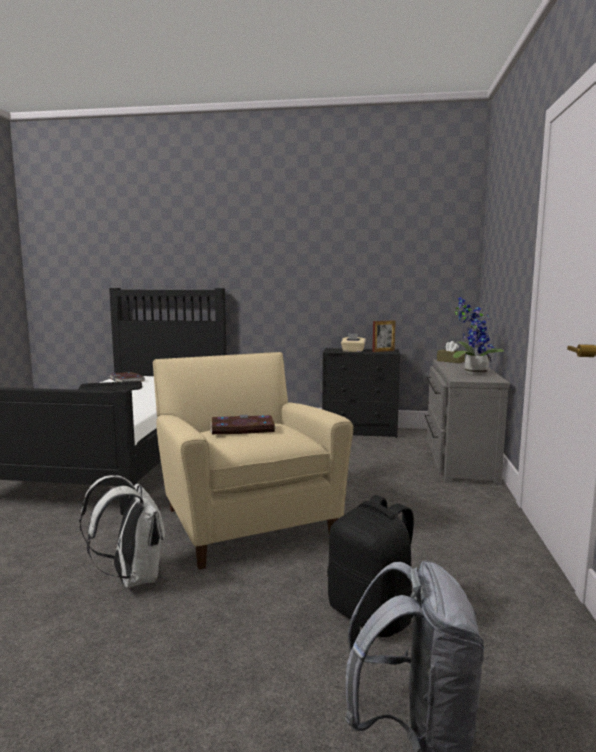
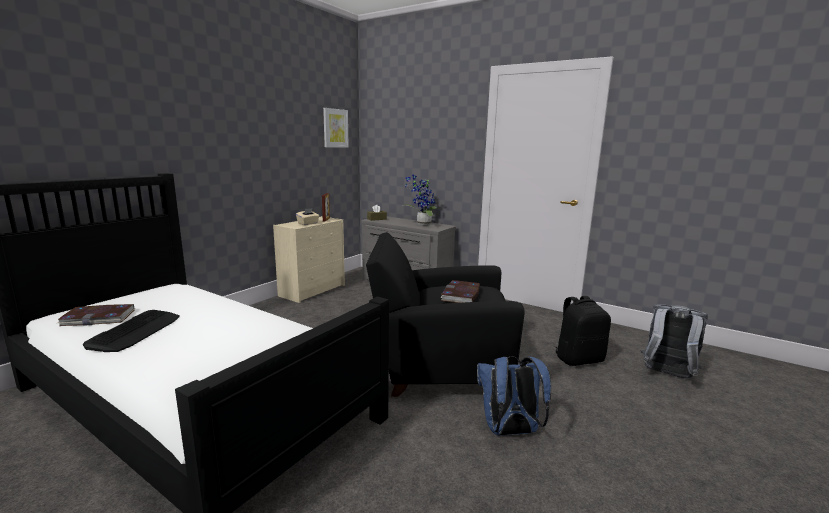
camera: 65 degrees left, 5 degrees up
(132, 578) = (509, 431): white backpack -> blue backpack
(245, 519) = (438, 368): beige armchair -> black armchair
(360, 431) = (313, 290): black dresser -> beige dresser
(433, 242) = (335, 128): none -> picture

